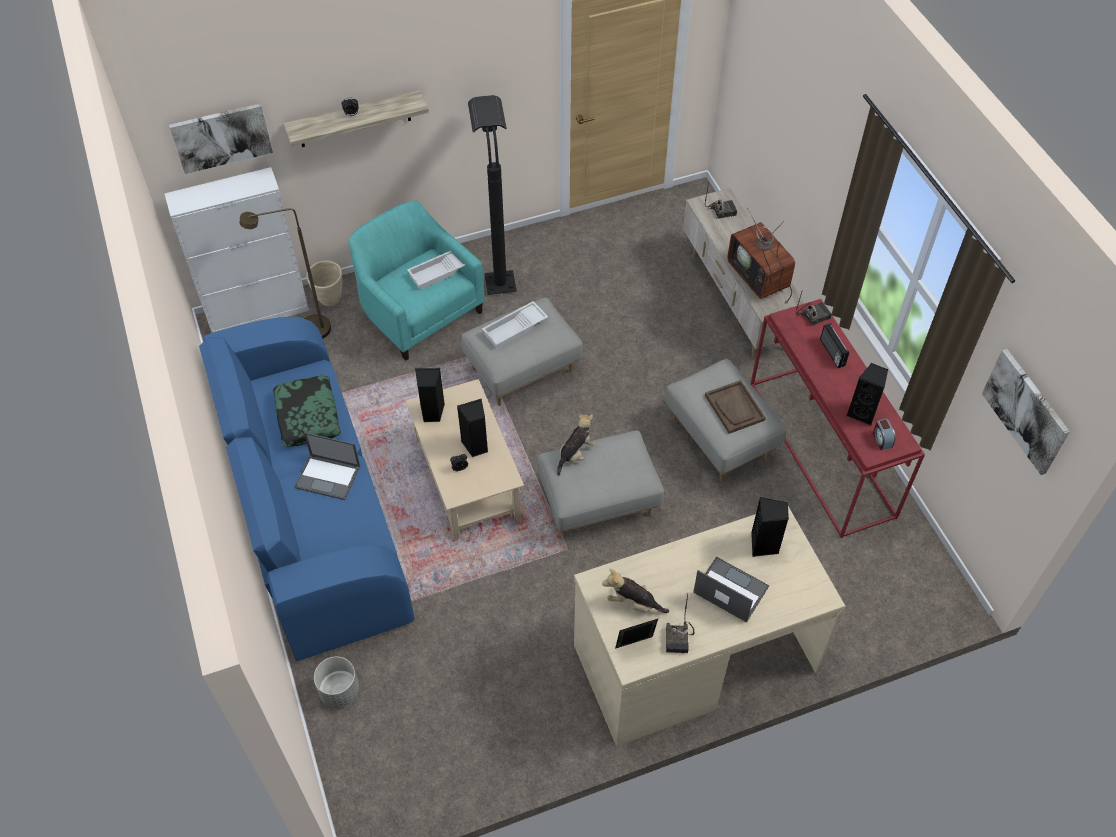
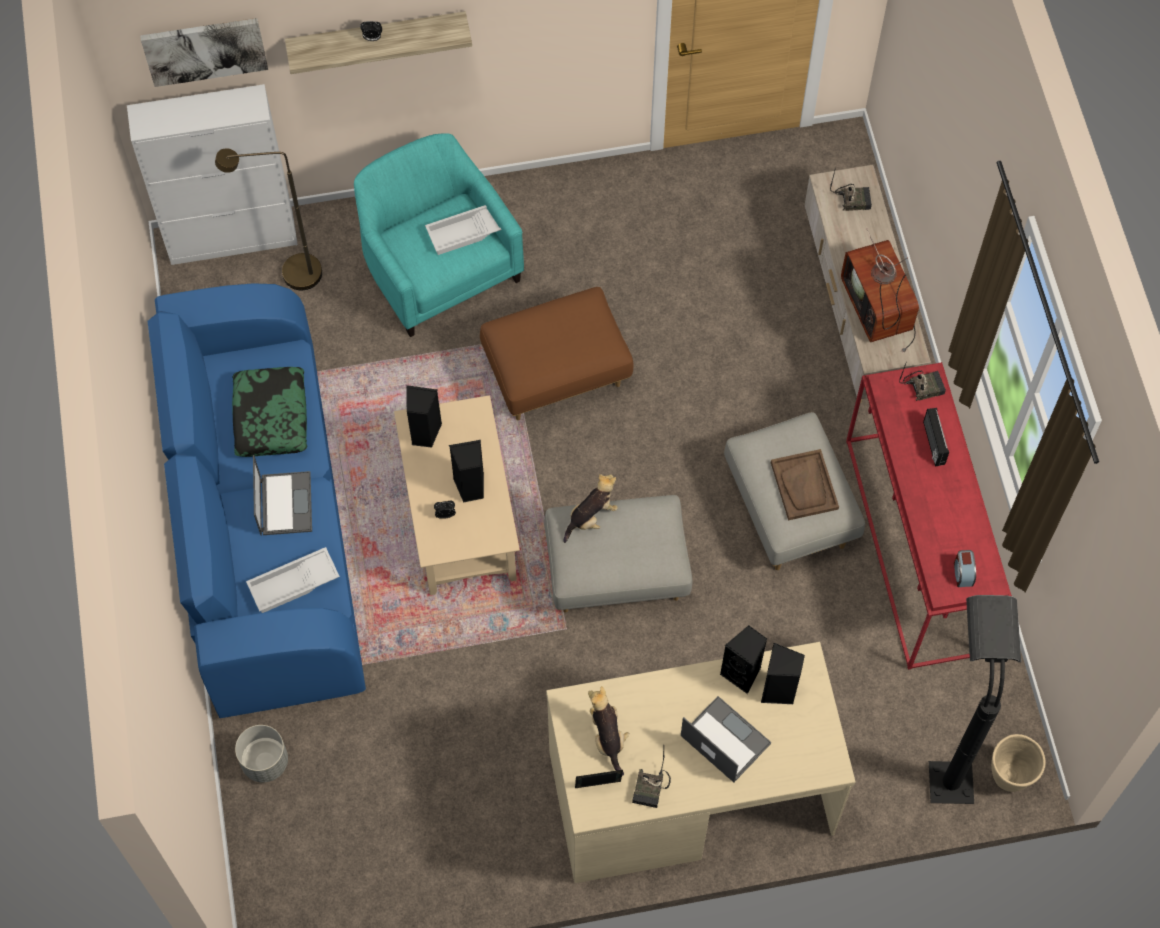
camera: 10 degrees right, 10 degrees up
(328, 477) = (285, 503): laptop -> laptop turned 120 degrees counterclockwise
(329, 299) = (326, 232): beige planter -> beige planter (1009, 777)
(497, 269) = (551, 220): black floor lamp -> black floor lamp (947, 754)
(515, 329) = (549, 330): white tray -> white tray (293, 585)
(522, 371) = (556, 375): grey ottoman -> brown ottoman
(633, 603) = (607, 737): plush toy -> plush toy turned 45 degrees clockwise
(862, 412) = (949, 533): black speaker -> black speaker (742, 673)
(1026, 410) = (1107, 598): picture -> none

